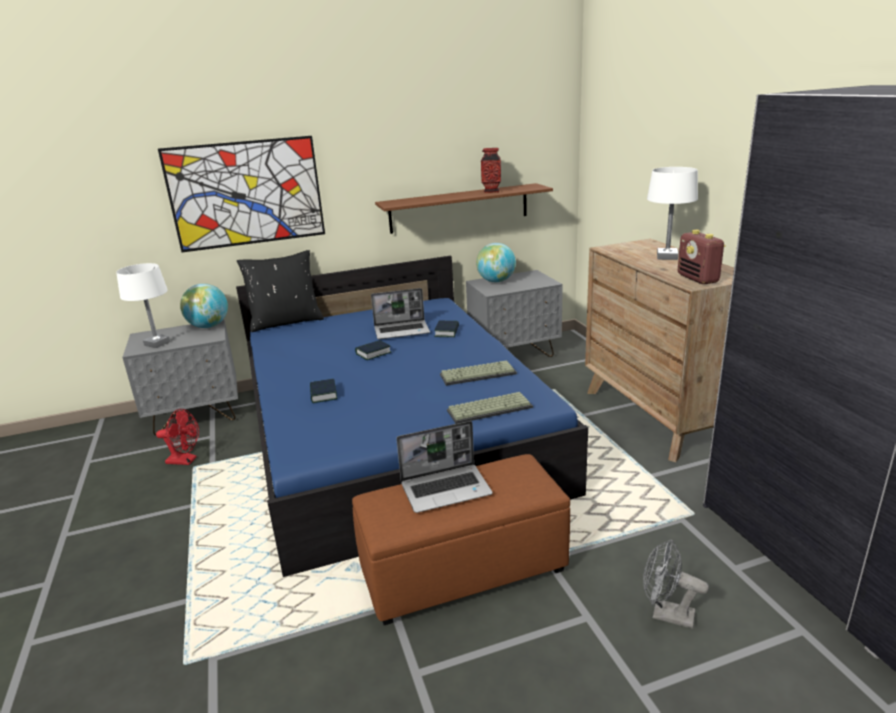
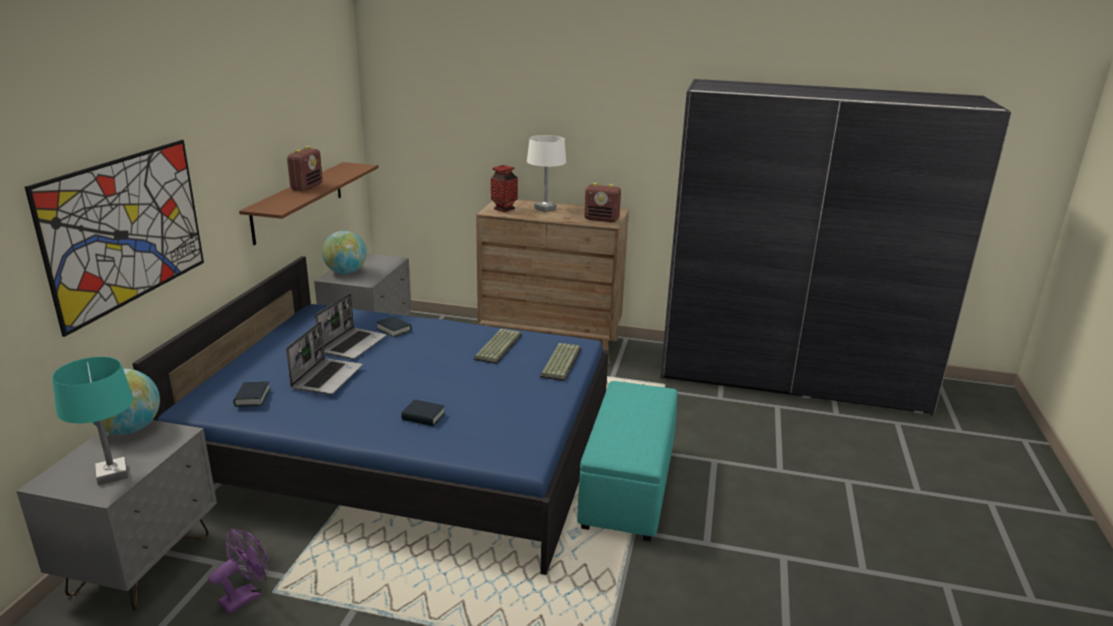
camera: 60 degrees left, 0 degrees up
(157, 343) = (112, 474): white table lamp -> turquoise table lamp
(185, 460) = (246, 596): red fan -> purple fan
(286, 322) = (192, 389): black pillow -> none
(373, 353) = (379, 370): book -> book (252, 398)
(446, 489) = (623, 421): laptop -> laptop (327, 377)
(455, 195) = (307, 187): none -> radio
(464, 570) = (628, 486): brown ottoman -> turquoise ottoman
(491, 191) = (331, 177): vase -> vase (504, 209)
(666, 614) = (734, 435): grey fan -> none

